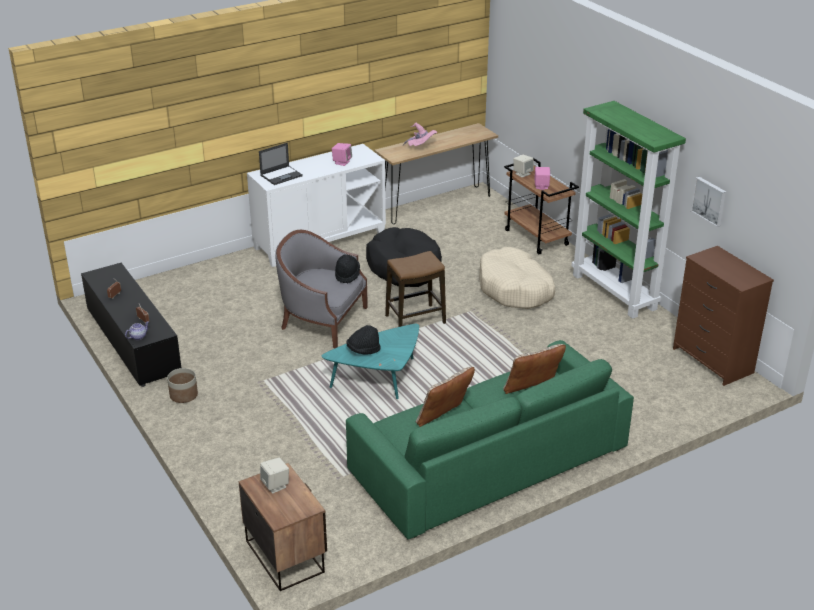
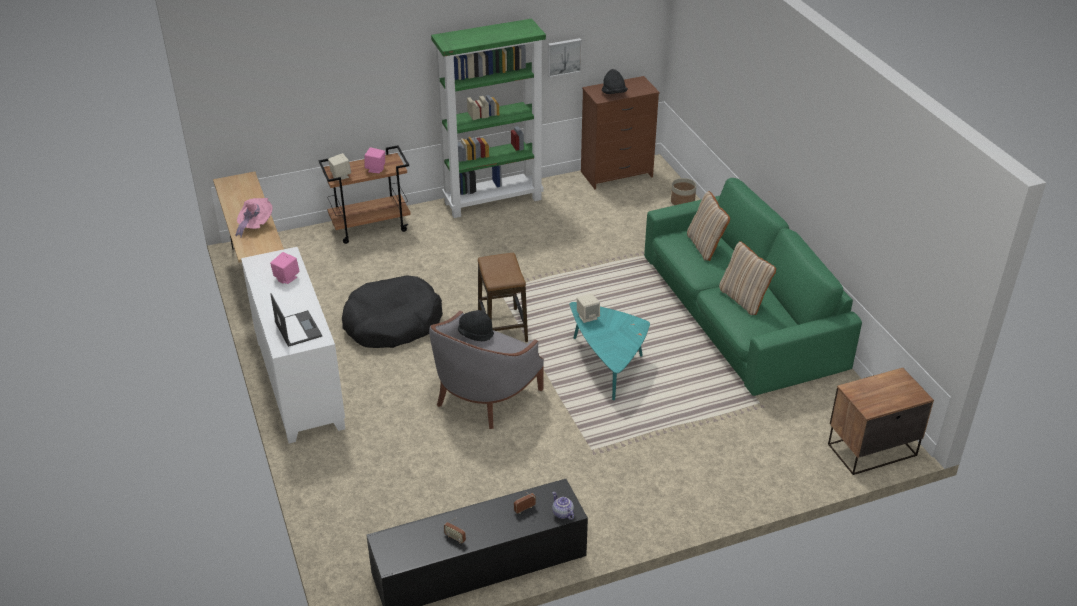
camera: 80 degrees left, 5 degrees up
(183, 395) = (607, 518): planter -> planter (682, 202)
(275, 485) = (871, 395): beige speaker -> beige speaker (587, 317)
(363, 350) = (612, 342): black hat -> black hat (613, 93)
(515, 289) = (466, 256): beige dog bed -> none

